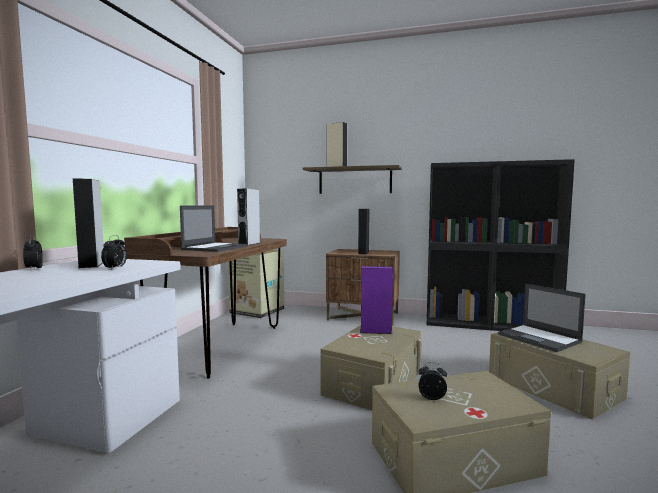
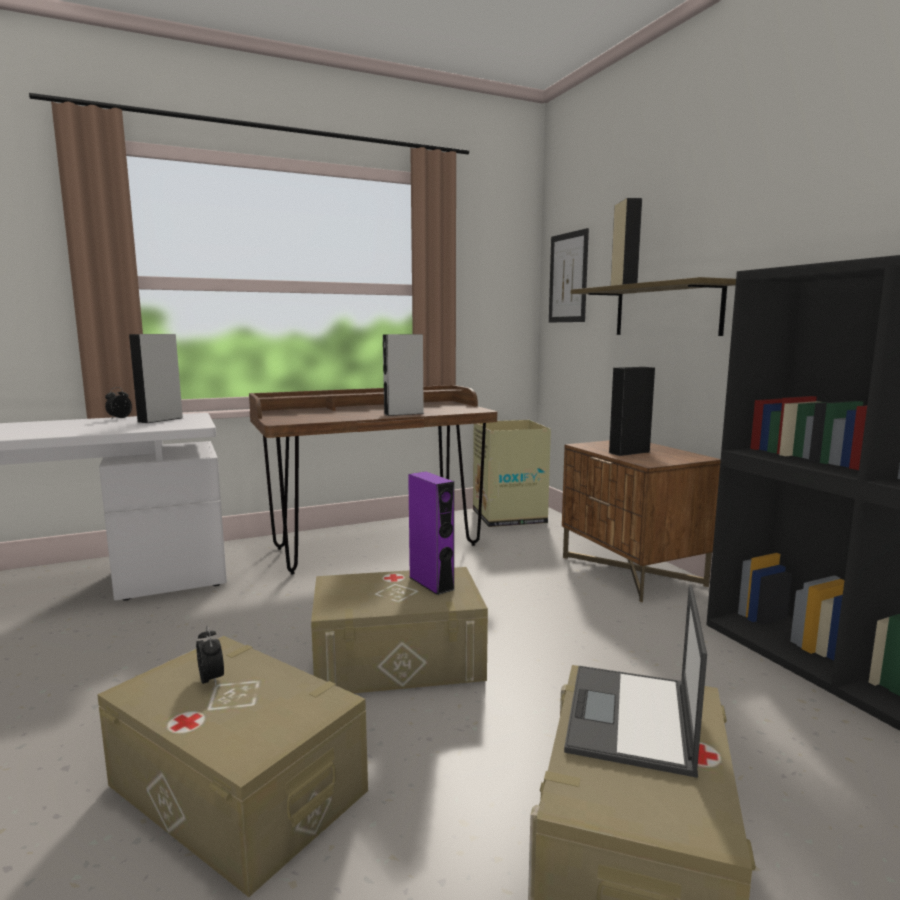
camera: 50 degrees right, 5 degrees up
(115, 268) = (143, 427): alarm clock -> none
(215, 248) = (341, 415): laptop -> none
(274, 161) = (568, 278): none -> picture

